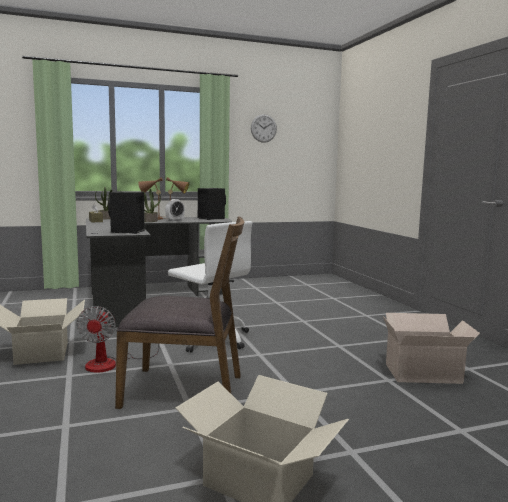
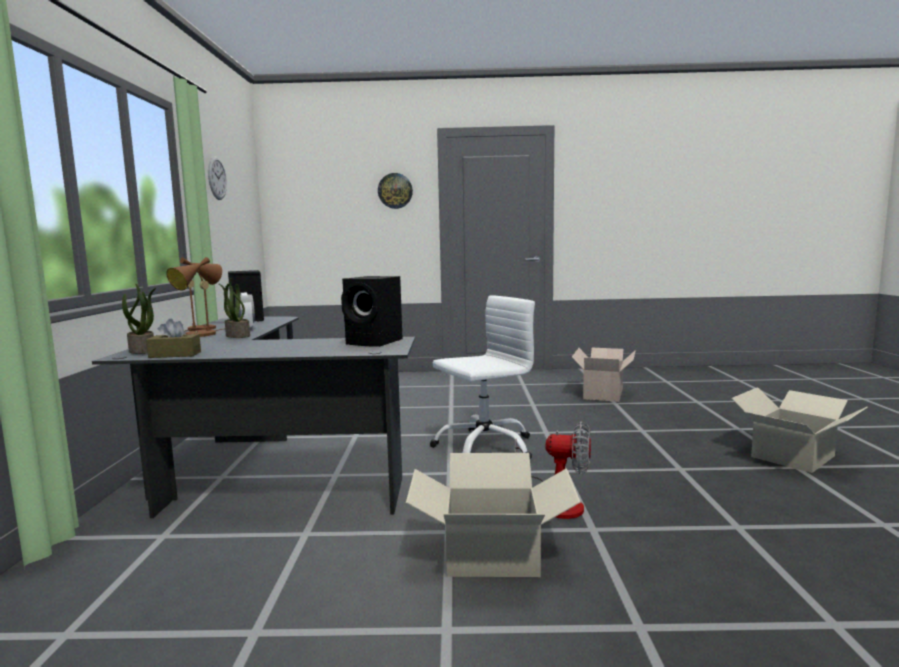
camera: 70 degrees left, 0 degrees up
(184, 389) = (637, 468): brown chair -> none
(400, 127) = (395, 191): none -> wall clock

